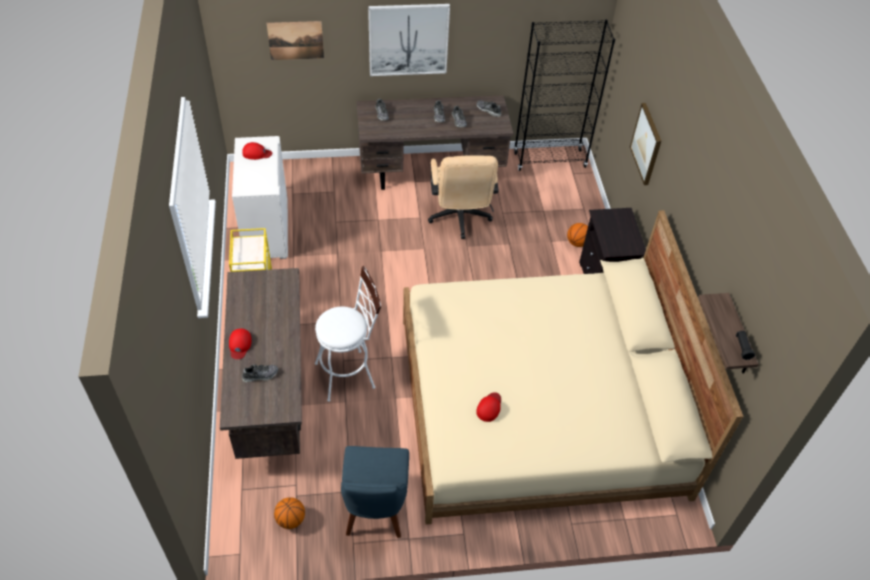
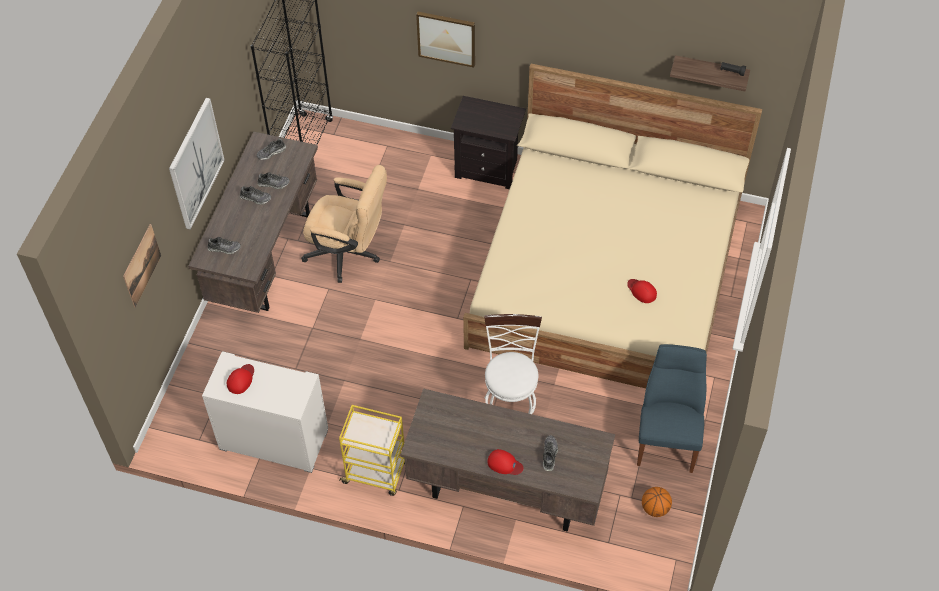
camera: 65 degrees left, 5 degrees up
(375, 509) = (667, 437): blue chair -> blue chair turned 105 degrees counterclockwise
(577, 243) = (429, 169): basketball -> none

